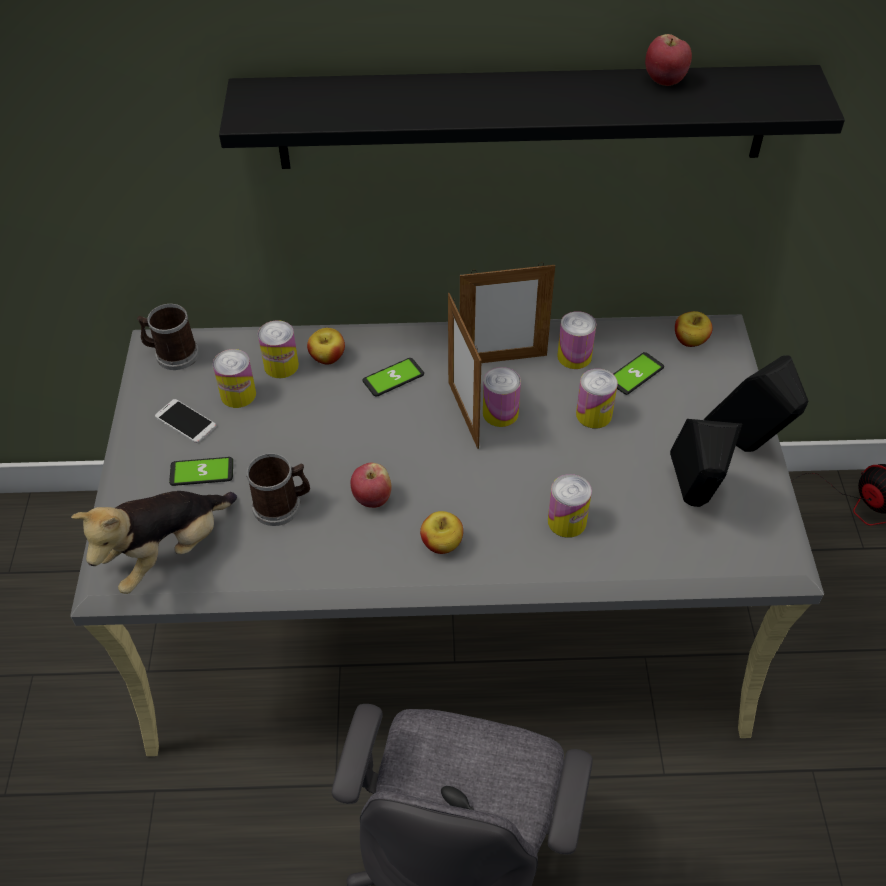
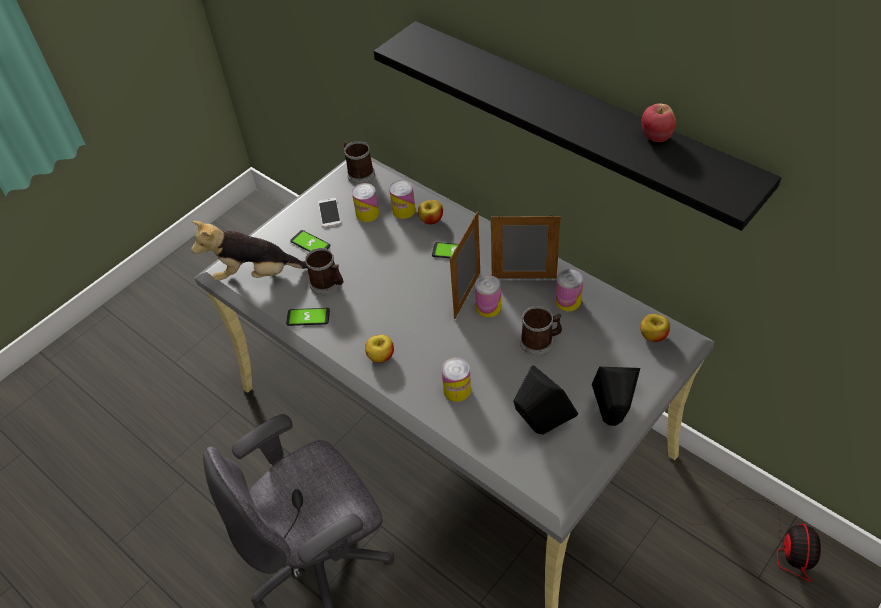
camera: 45 degrees right, 0 degrees up
(372, 498) = (373, 310): apple -> none
(503, 360) = (524, 278): picture frame -> picture frame turned 150 degrees clockwise
(594, 414) = (540, 342): can -> mug
(635, 374) = (593, 334): phone -> phone (308, 317)

